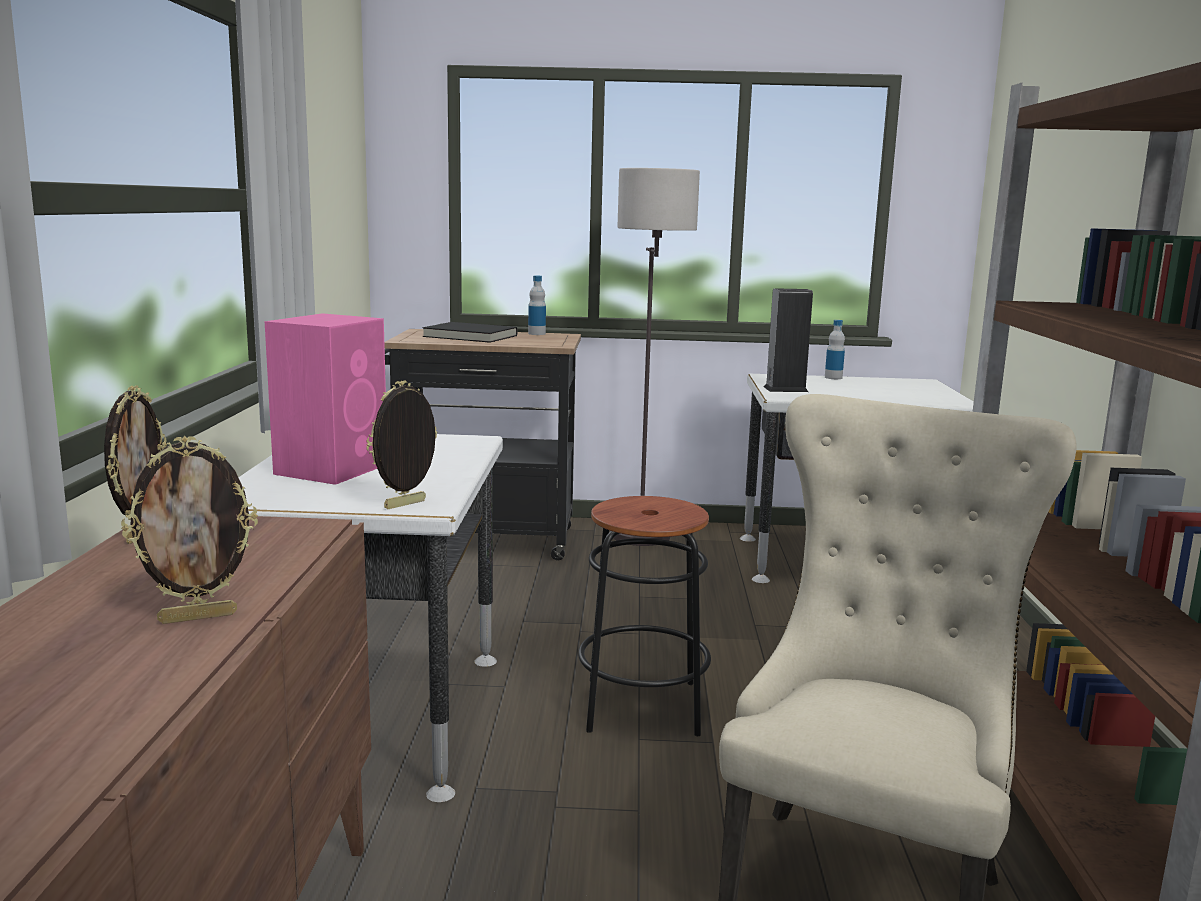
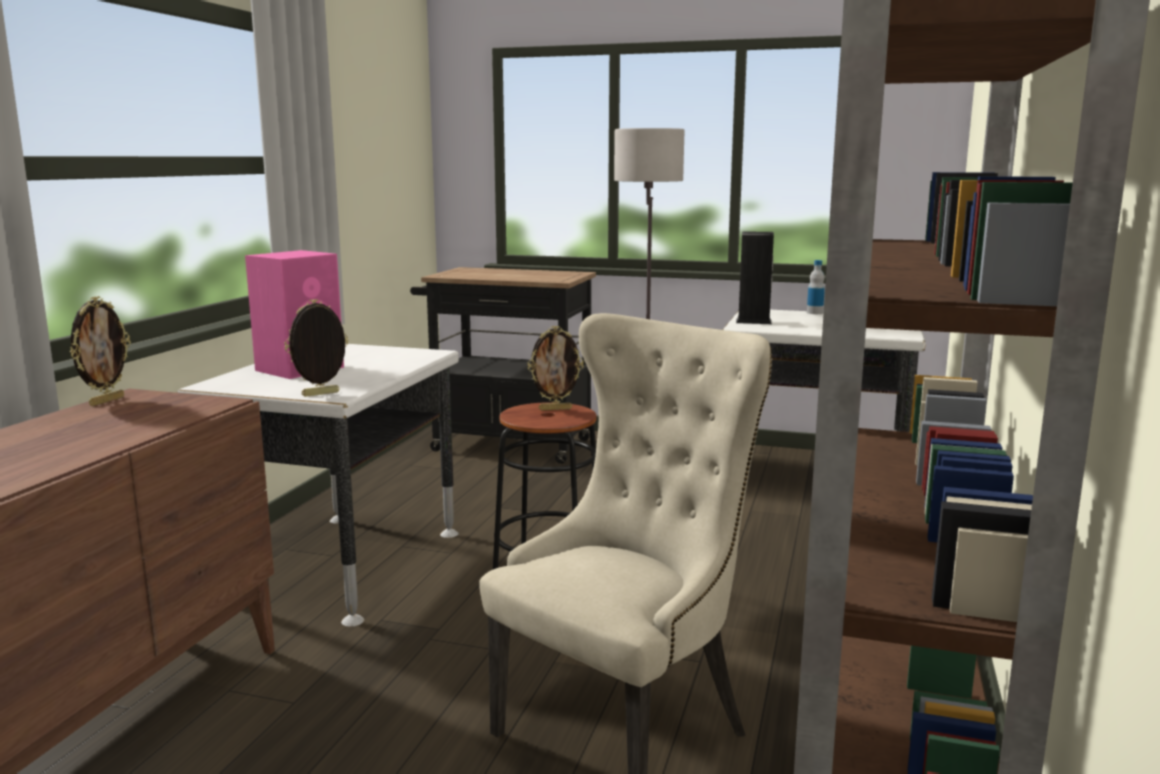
camera: 15 degrees right, 0 degrees up
(198, 617) = (80, 449): picture frame -> picture frame (555, 409)
(469, 336) = (497, 273): black book -> none
(536, 334) = (557, 271): bottle -> none

